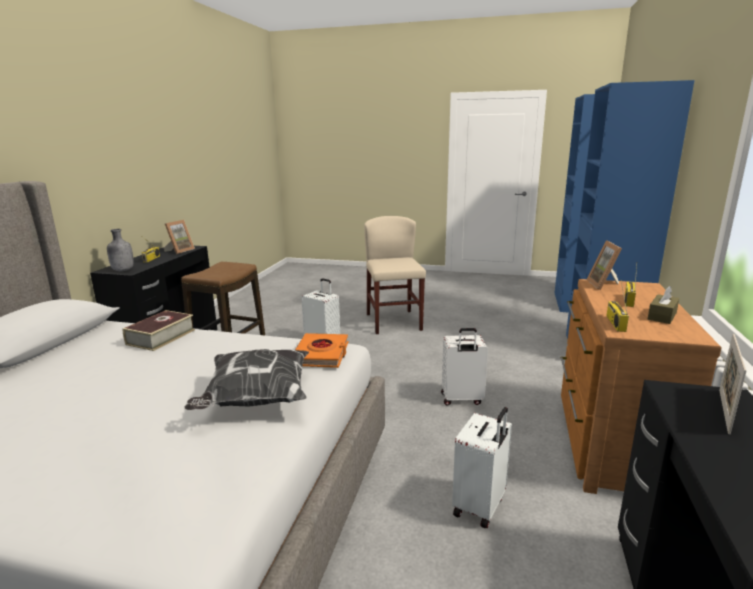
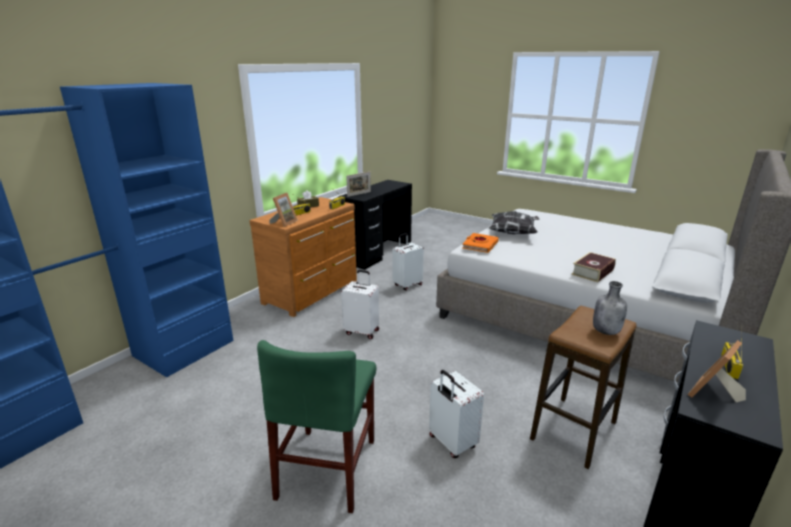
camera: 160 degrees left, 5 degrees up
(122, 270) = (727, 334): grey bottle -> grey bottle (606, 331)
(393, 322) = (327, 468): beige chair -> green chair

